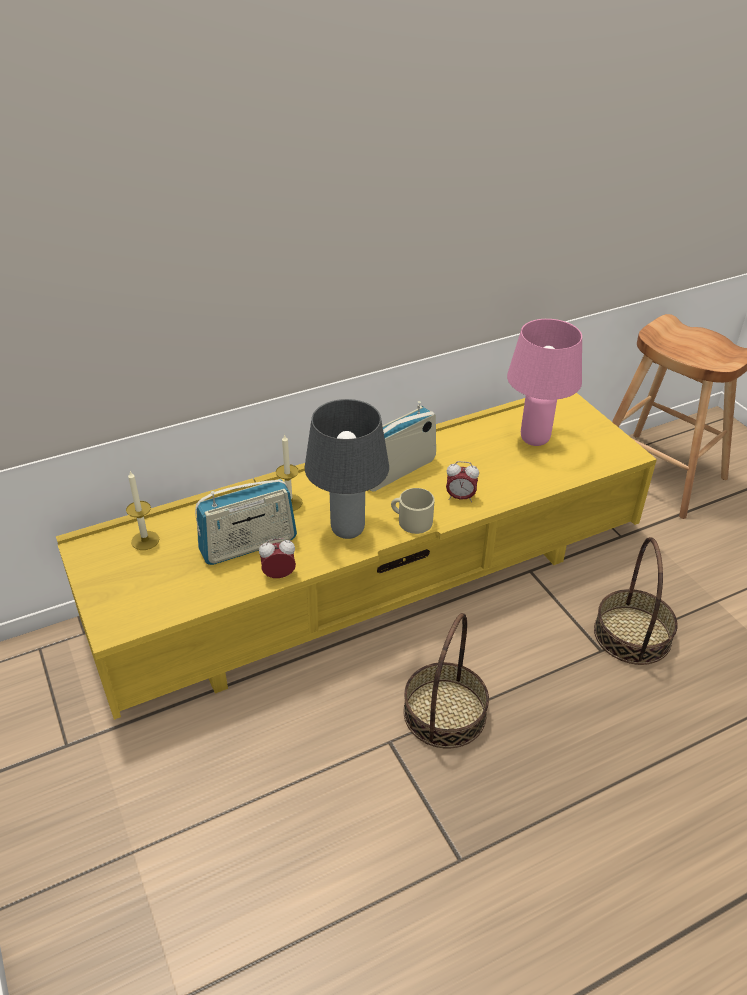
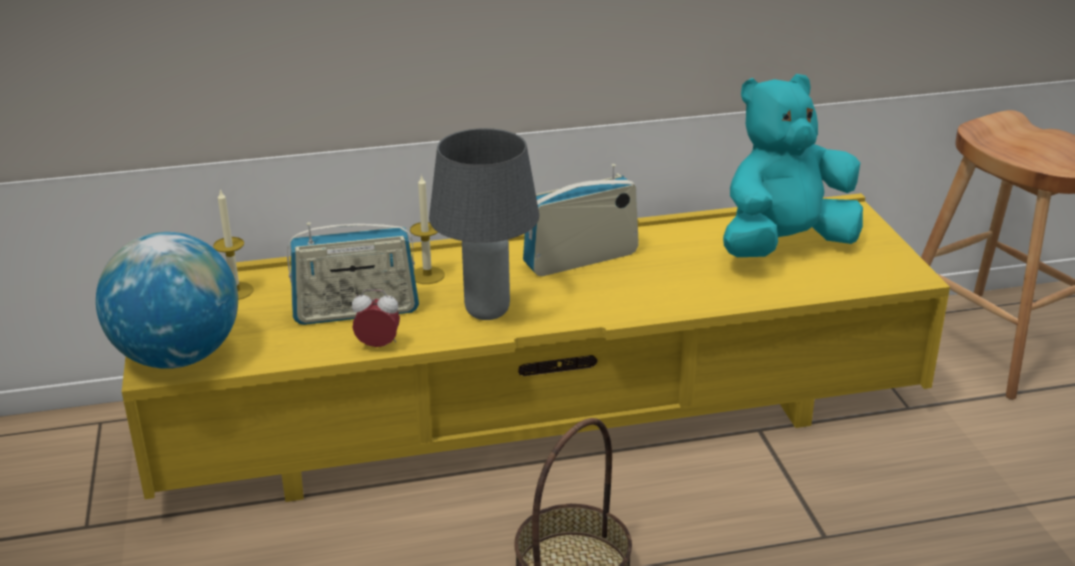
camera: 15 degrees right, 10 degrees down
(125, 612) = (178, 357): none -> globe
(411, 521) = (574, 312): beige mug -> none
(460, 497) = (651, 296): alarm clock -> none
(534, 438) = (784, 246): pink table lamp -> turquoise plush toy
(632, 635) = (878, 525): basket -> none

